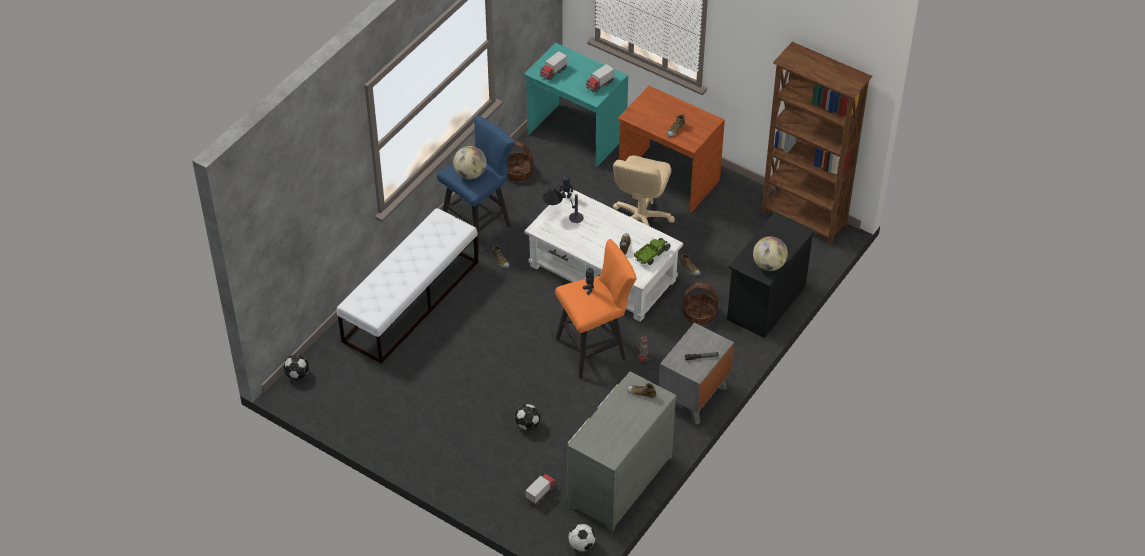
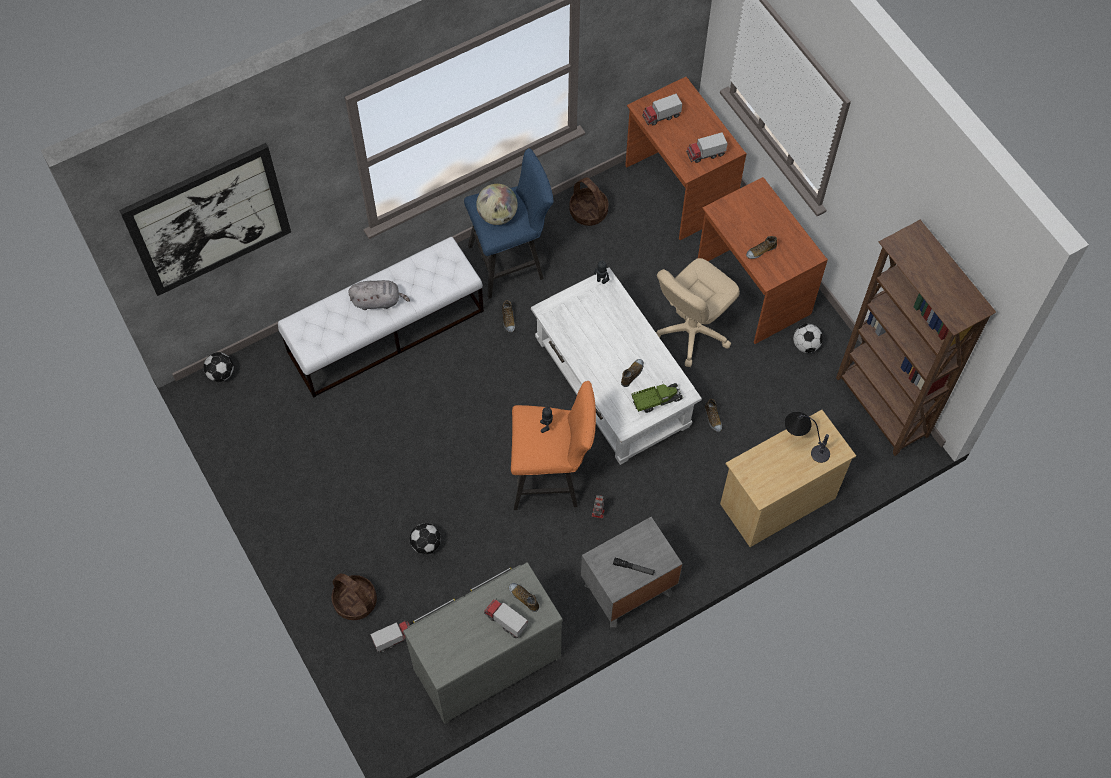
camera: 25 degrees right, 15 degrees up
(289, 212) = (208, 219): none -> picture
(407, 267) = (378, 301): none -> grey plush toy
(561, 216) = (582, 305): table lamp -> table lamp (803, 444)
(576, 135) = (678, 189): turquoise desk -> brown desk
(581, 545) = (402, 726): football -> football (805, 345)
(637, 411) = (505, 621): none -> toy truck
(699, 315) = (692, 484): basket -> basket (355, 601)
(766, 303) = (777, 501): black dresser -> beige dresser
(769, 265) = (774, 481): globe -> none

